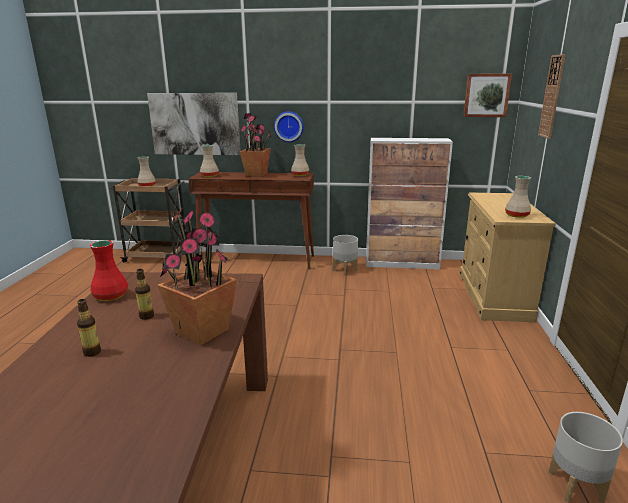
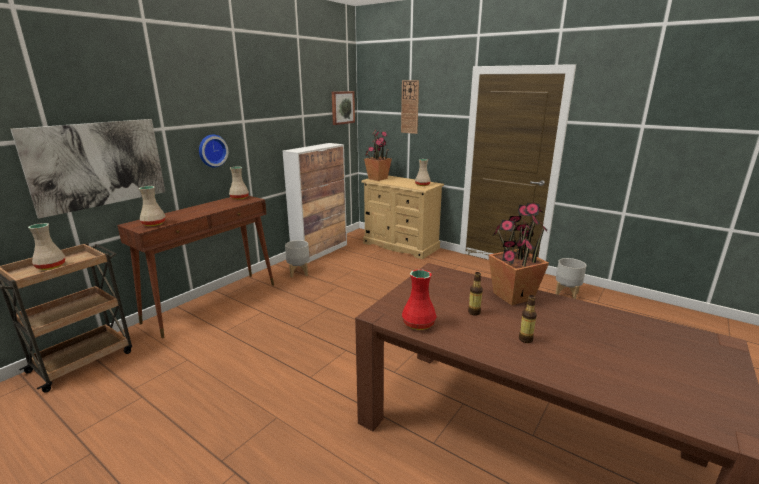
camera: 60 degrees left, 0 degrees up
(257, 175) = (199, 208): potted plant -> potted plant (378, 178)

